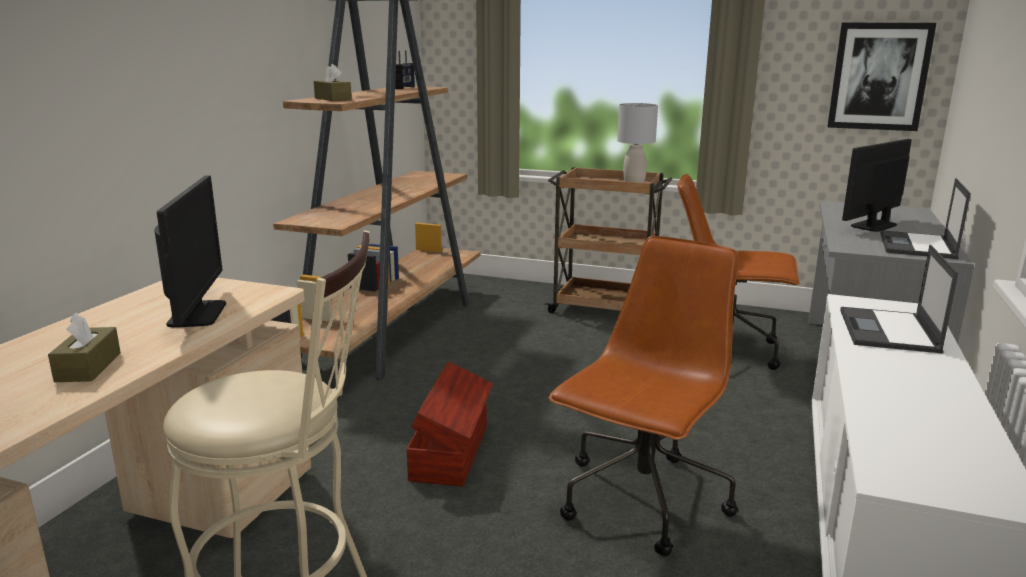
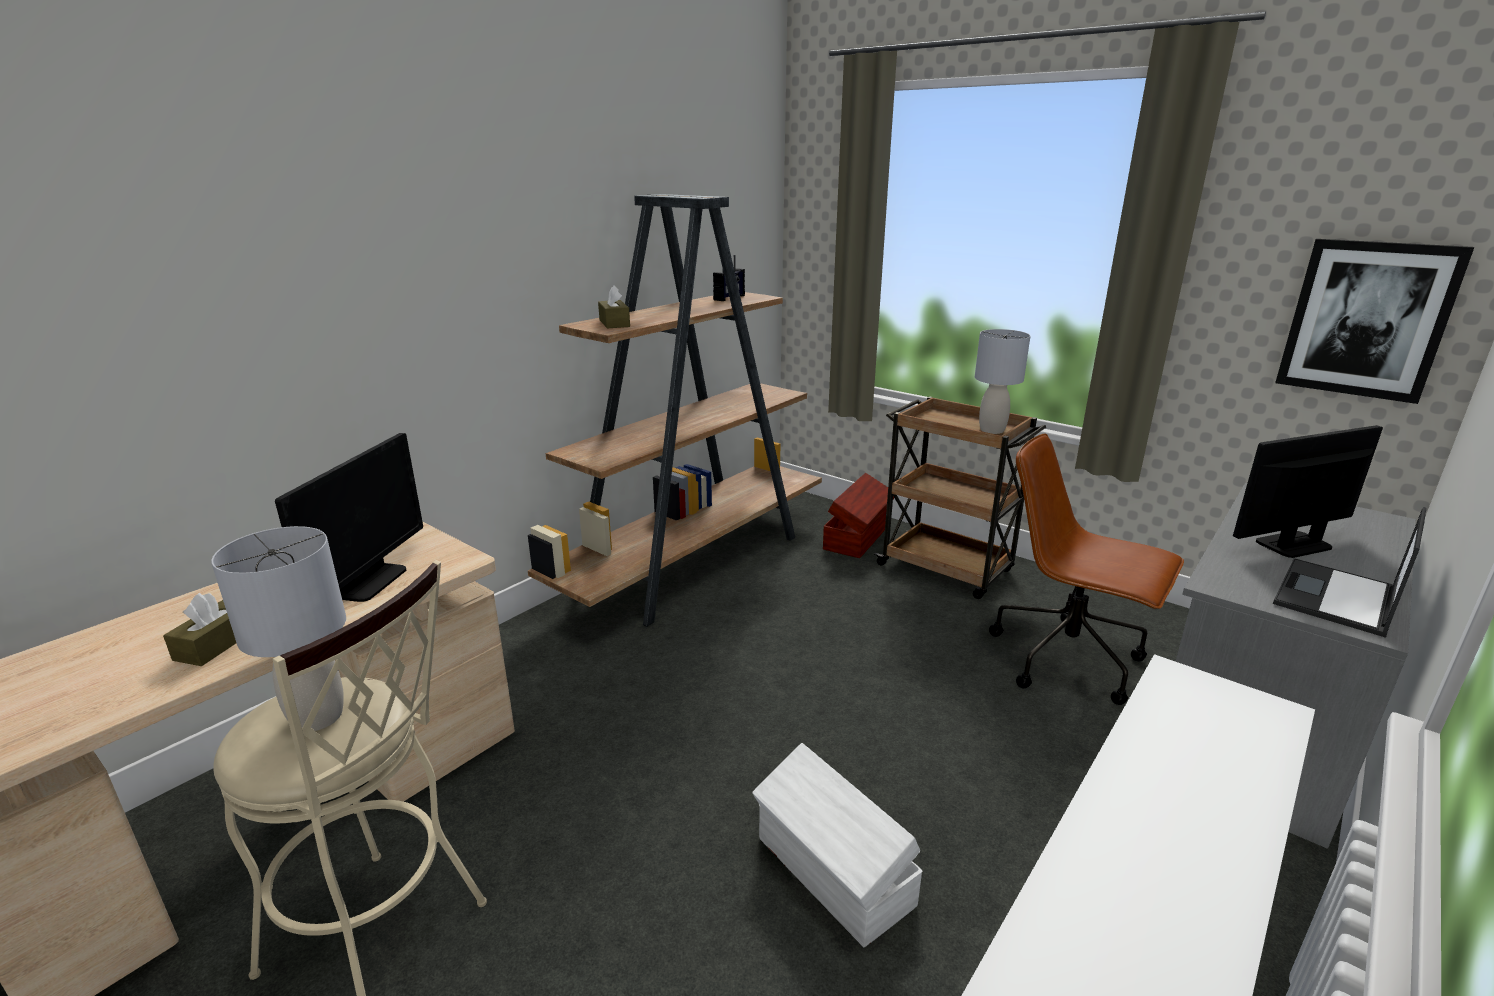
camera: 20 degrees right, 5 degrees up
(254, 393) = (317, 718): none -> grey table lamp
(452, 452) = (664, 743): brown storage box -> brown storage box (858, 537)
(642, 502) = (833, 873): brown office chair -> white storage box
(889, 331) = (1197, 749): laptop -> none

